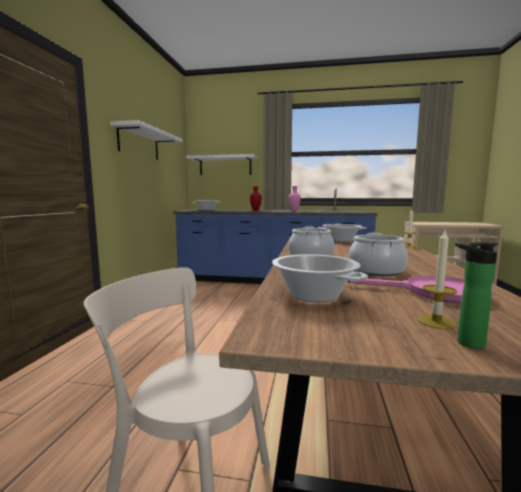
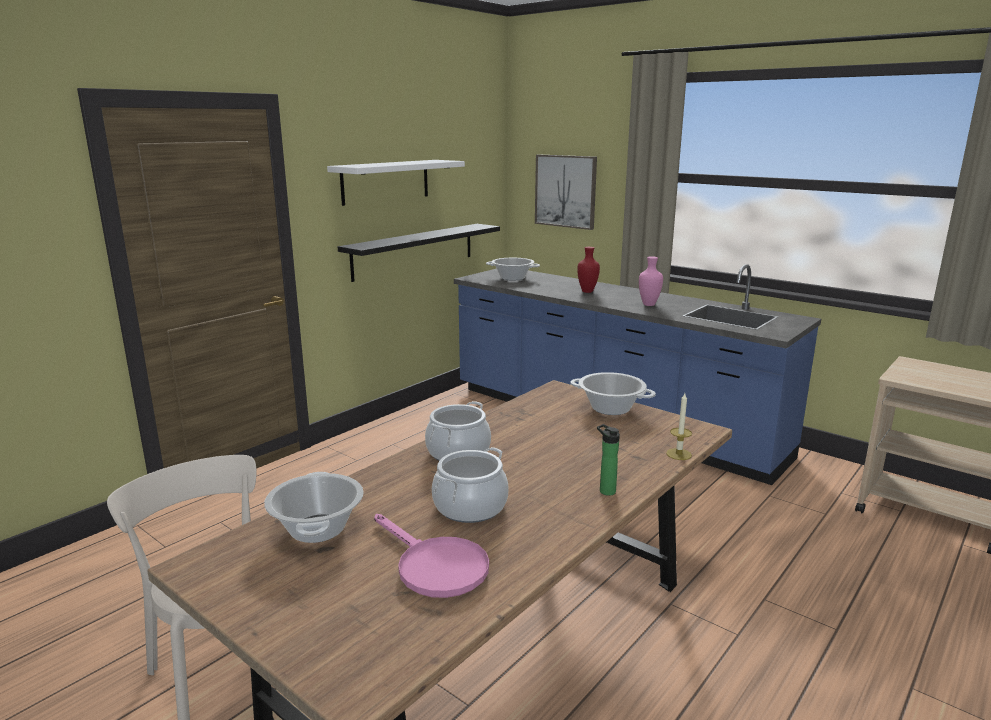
camera: 30 degrees right, 10 degrees up
(153, 191) = (414, 251): none -> black shelf
(225, 166) = (566, 191): white shelf -> picture
(436, 322) = (337, 602): candle -> none
(466, 343) = (303, 630): bottle -> bottle (605, 490)

